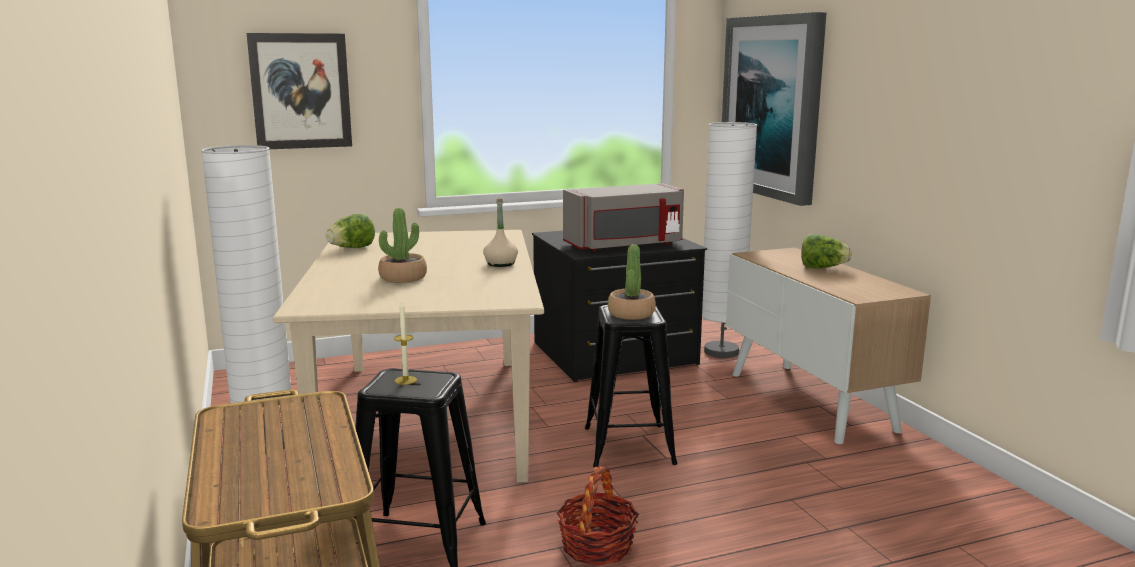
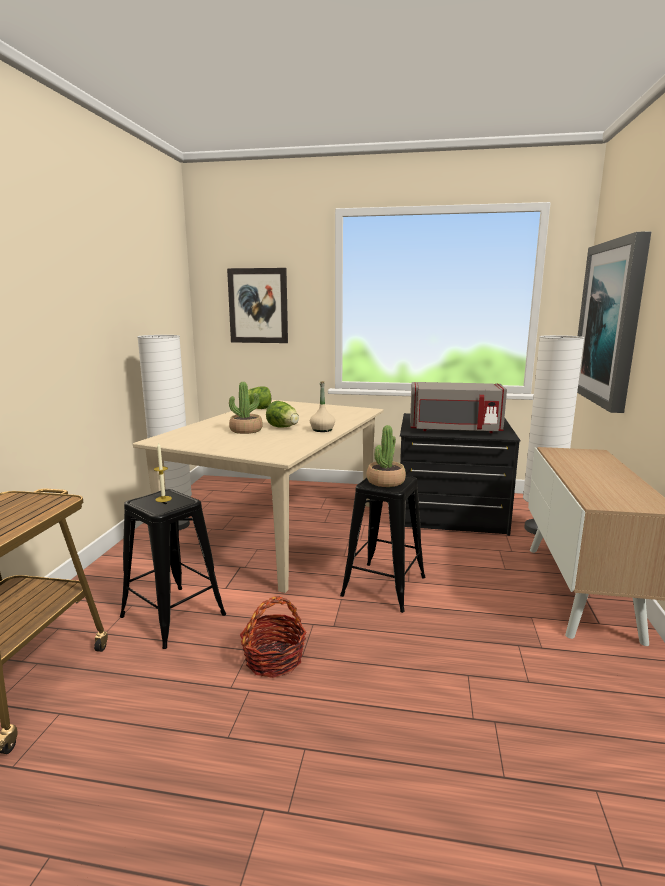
camera: 30 degrees right, 0 degrees up
(822, 268) = (603, 471): lettuce -> lettuce (283, 427)

